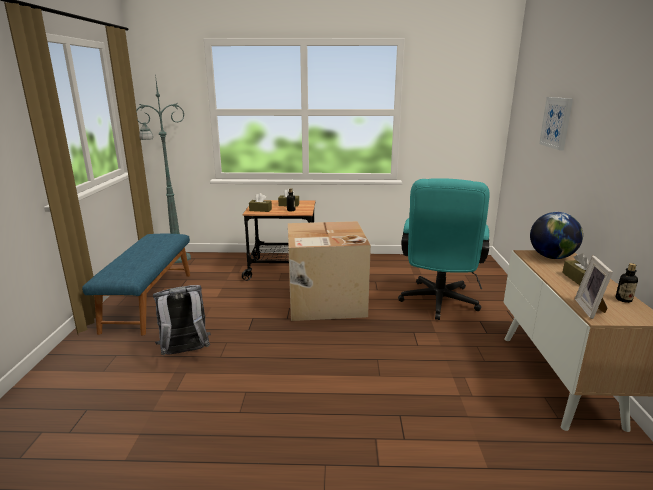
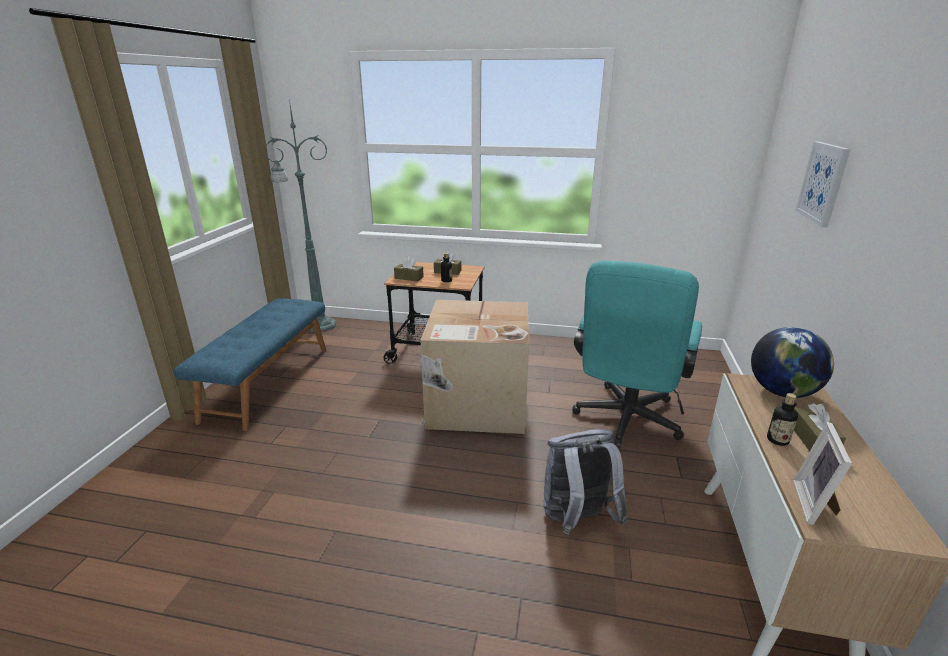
camera: 10 degrees right, 5 degrees up
(185, 353) = (283, 463): grey backpack -> grey backpack (576, 520)
(623, 299) = (876, 490): bottle -> bottle (777, 440)

